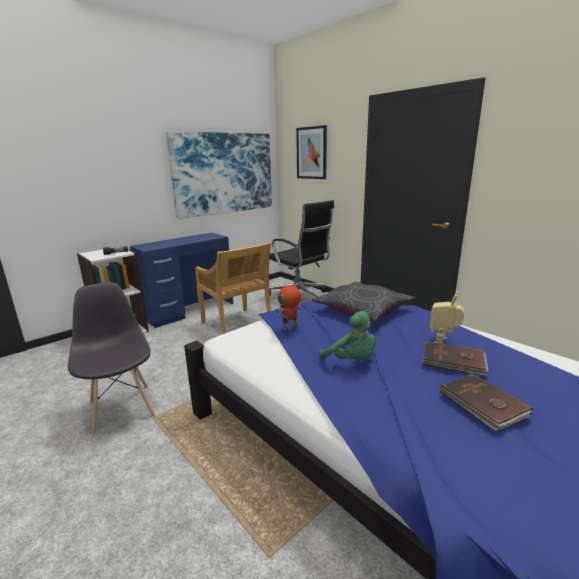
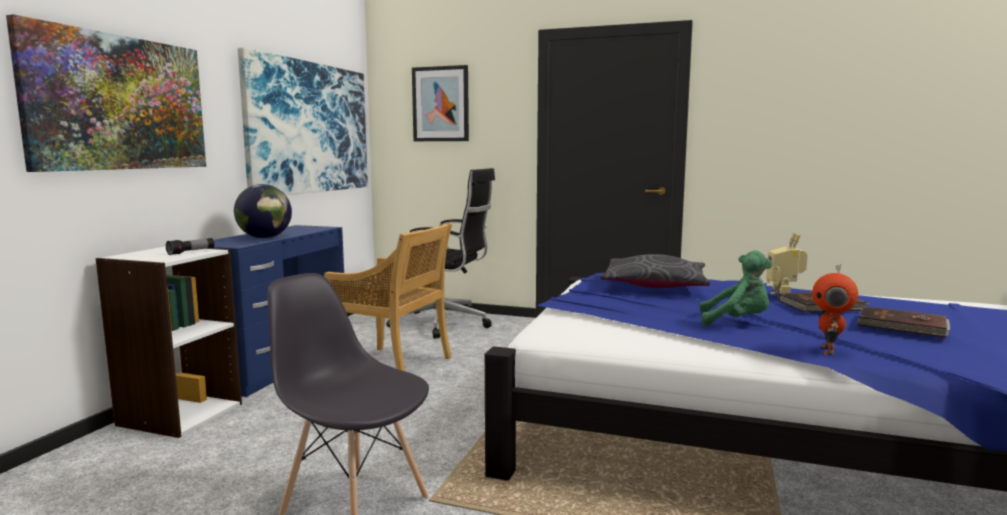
camera: 30 degrees left, 10 degrees down
(87, 173) = (119, 103): none -> picture
(172, 243) = (265, 238): none -> globe
(290, 327) = (611, 309): toy robot -> toy robot (830, 350)

